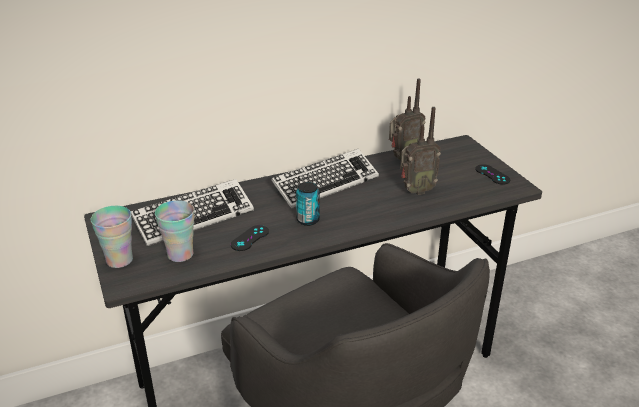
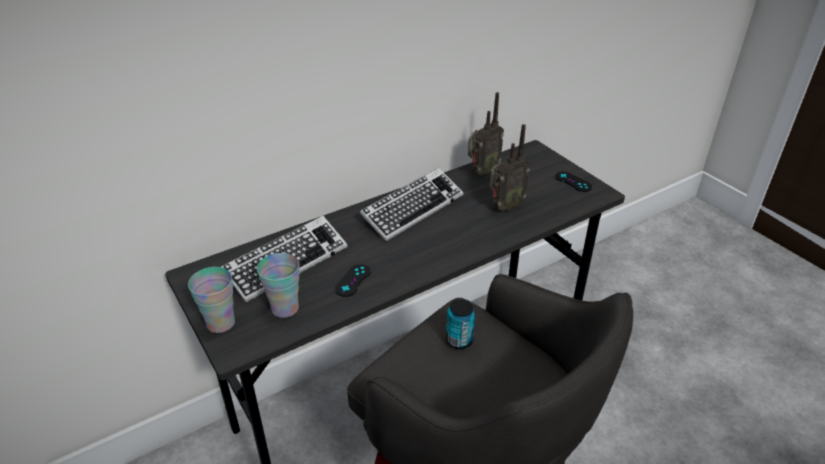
camera: 10 degrees left, 5 degrees up
(308, 220) = (406, 252): can -> can (459, 340)

